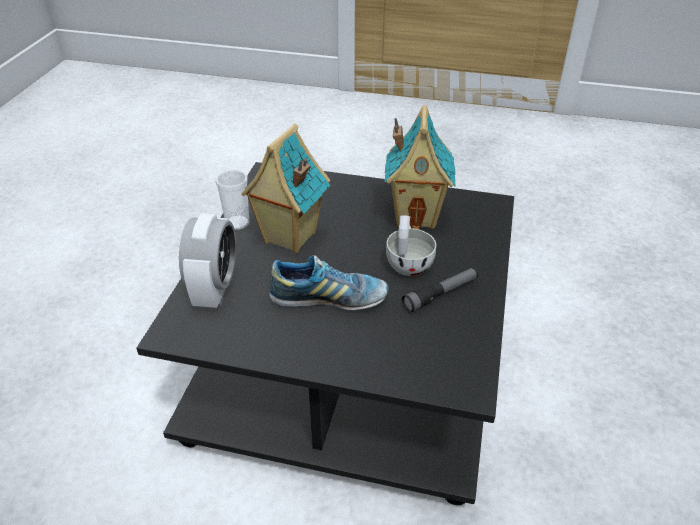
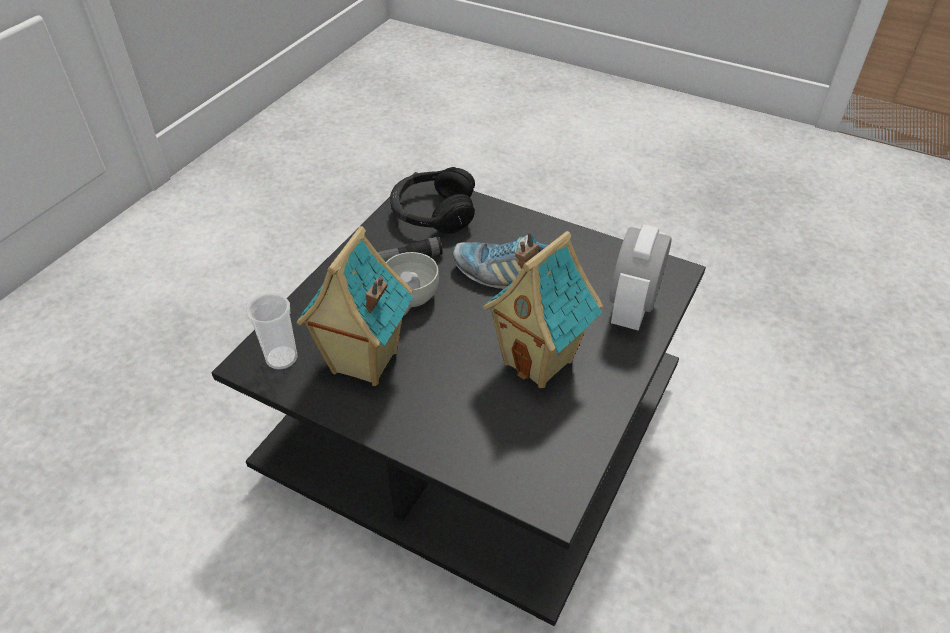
camera: 165 degrees left, 5 degrees up
(237, 223) = (605, 400): cup -> cup (281, 358)
(437, 355) = (433, 213): none -> black headphones

